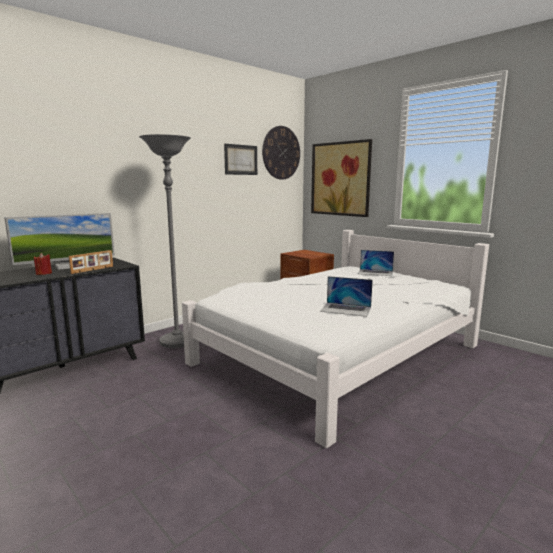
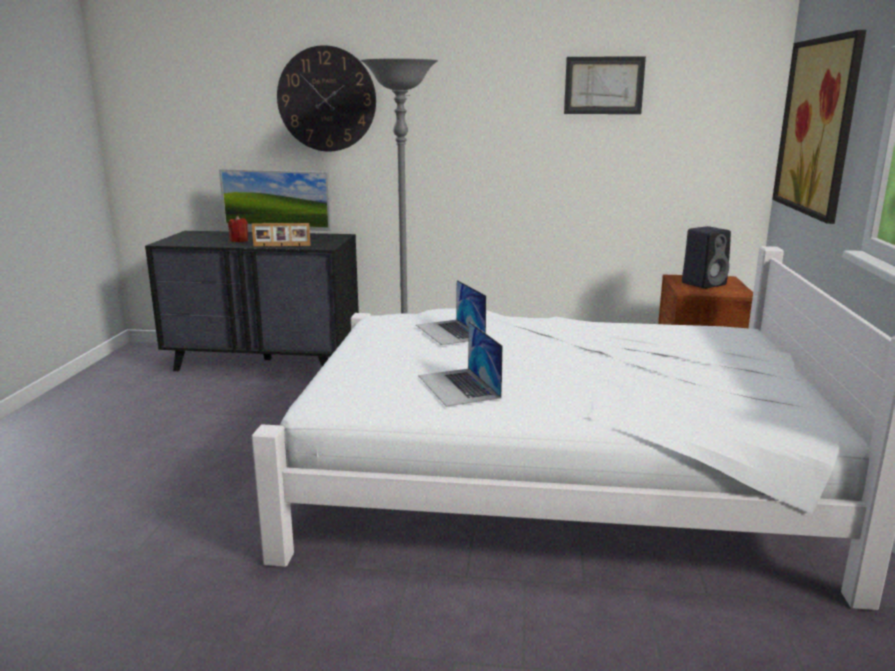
camera: 50 degrees right, 5 degrees up
(281, 153) = (715, 66): wall clock -> wall clock (326, 99)
(305, 253) = (704, 283): none -> black speaker
(375, 272) = (736, 352): laptop -> laptop (450, 332)

